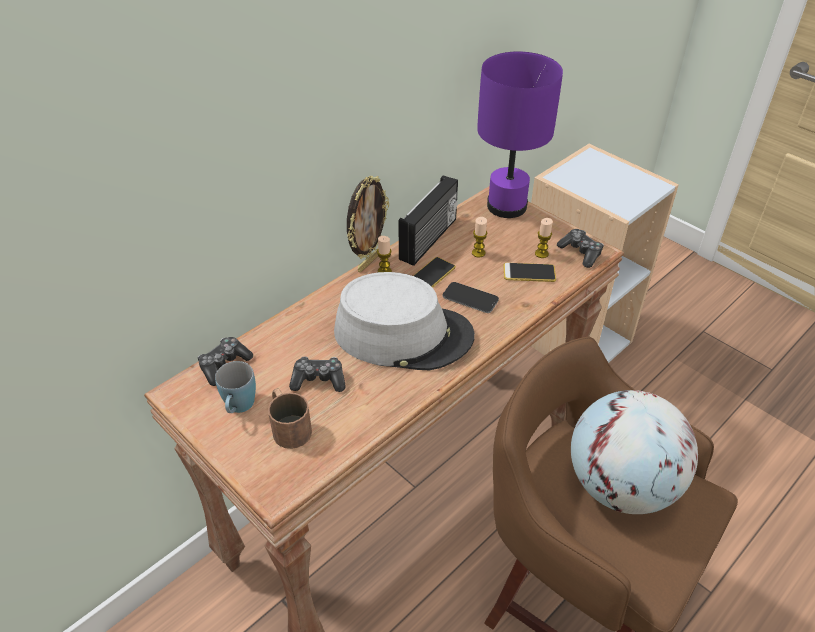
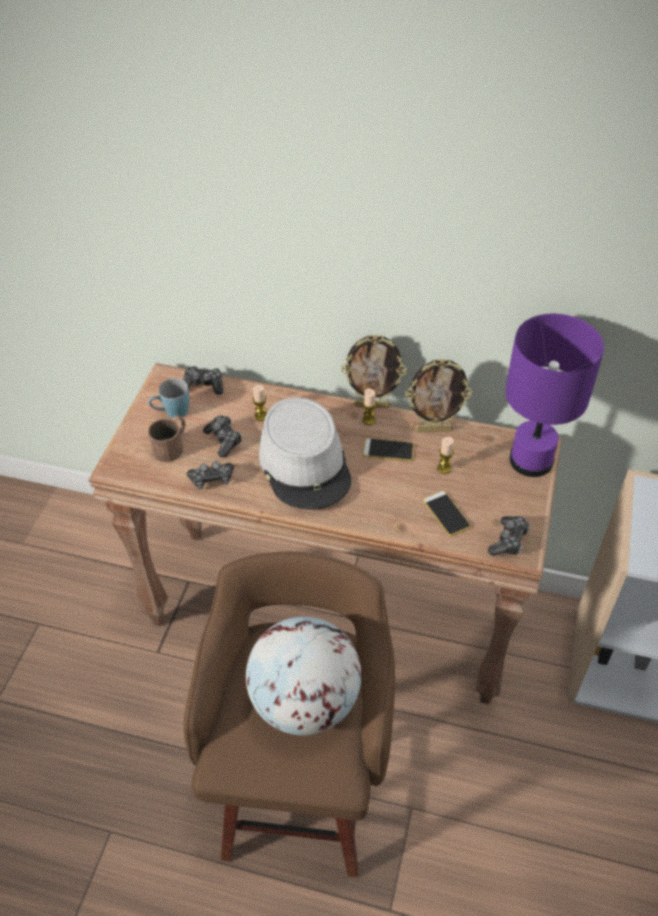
camera: 60 degrees right, 5 degrees up
(366, 411) = (212, 479): none -> game controller
(430, 239) = (434, 429): radio -> picture frame
(470, 298) = (379, 487): phone -> none
(541, 253) = (481, 512): candle -> candle (261, 416)

